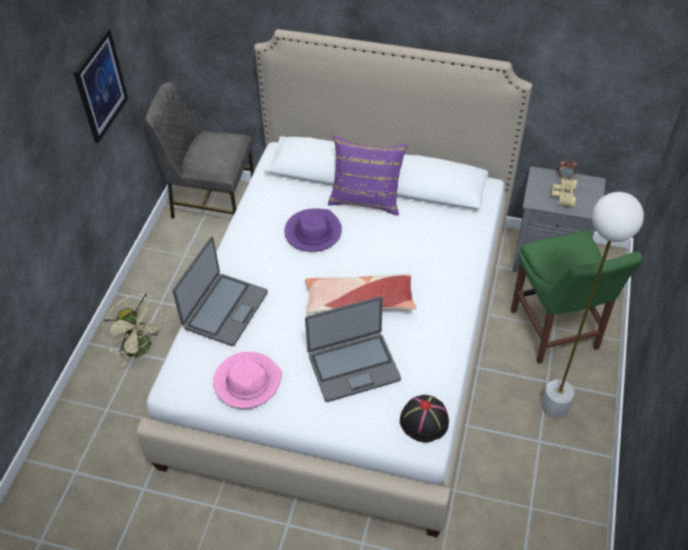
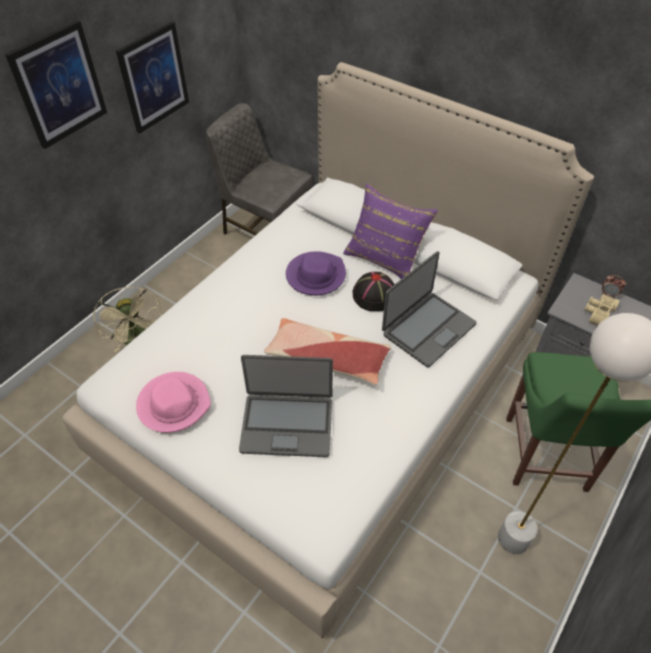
camera: 20 degrees right, 0 degrees up
(40, 121) = (59, 85): none -> picture
(224, 310) = (192, 325): laptop -> laptop (427, 329)
(424, 421) = (332, 512): black hat -> black hat (374, 296)

